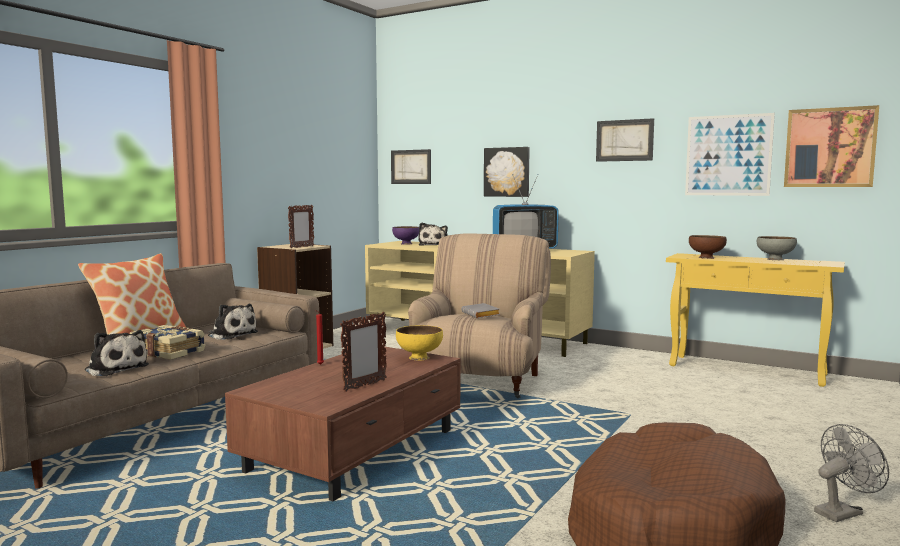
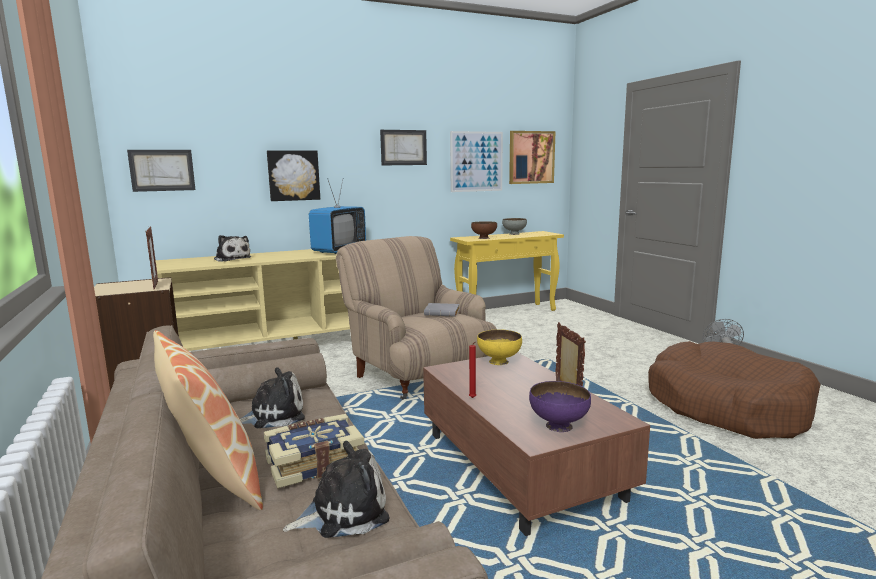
camera: 55 degrees left, 5 degrees up
(406, 244) = (192, 262): purple bowl -> purple bowl (558, 426)

